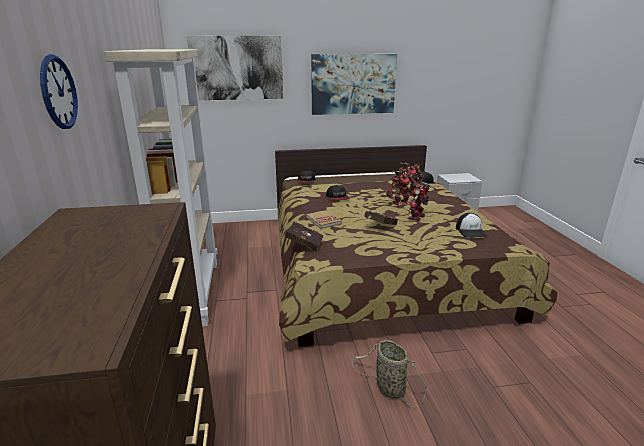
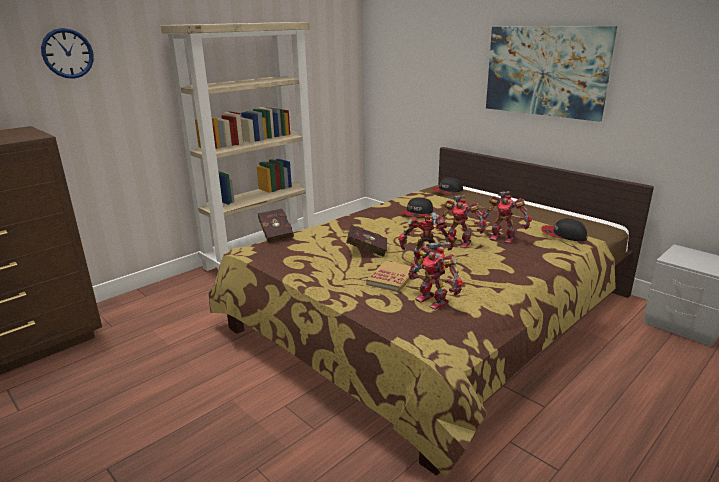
camera: 55 degrees right, 0 degrees up
(237, 68) = (417, 43): picture -> none
(323, 221) = (342, 225): book -> book (392, 278)
(388, 388) = (205, 395): basket -> none
(471, 231) = (433, 300): cap -> toy robot

